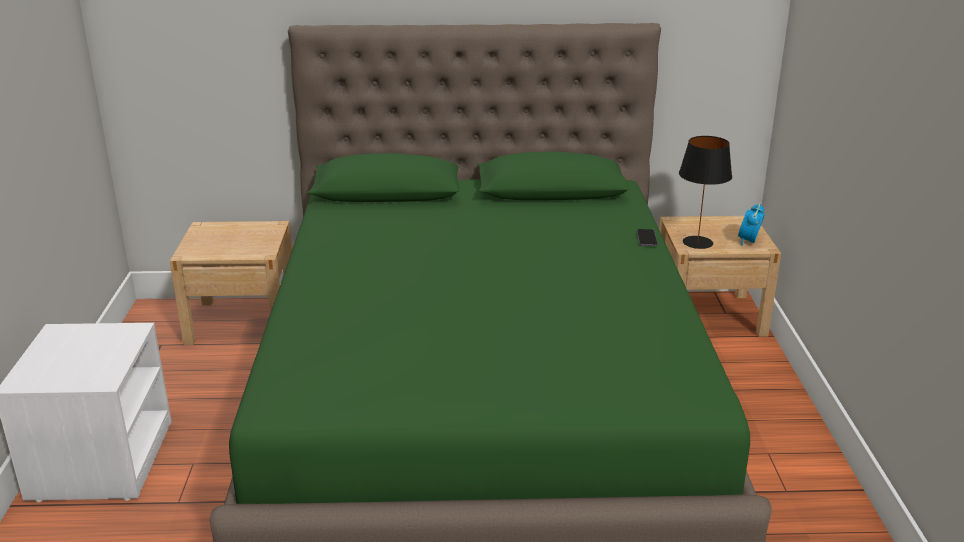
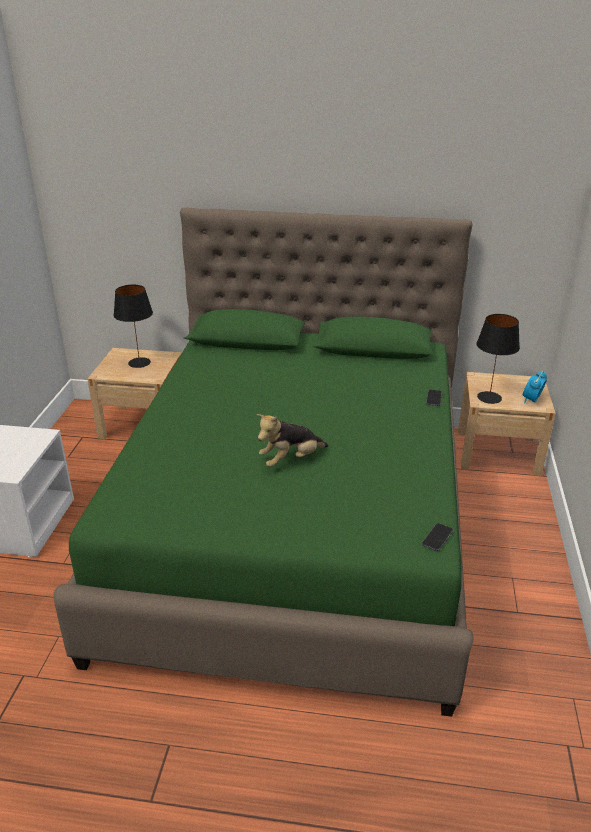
camera: 10 degrees right, 5 degrees up
(236, 236) = (139, 362): none -> black table lamp
(495, 319) = (290, 460): none -> plush toy
(708, 386) = (437, 538): none -> phone

